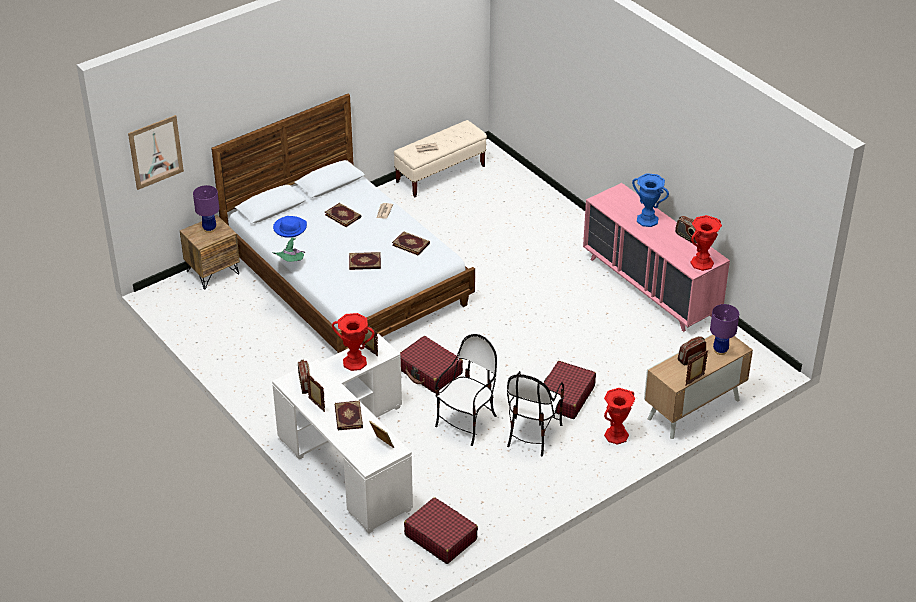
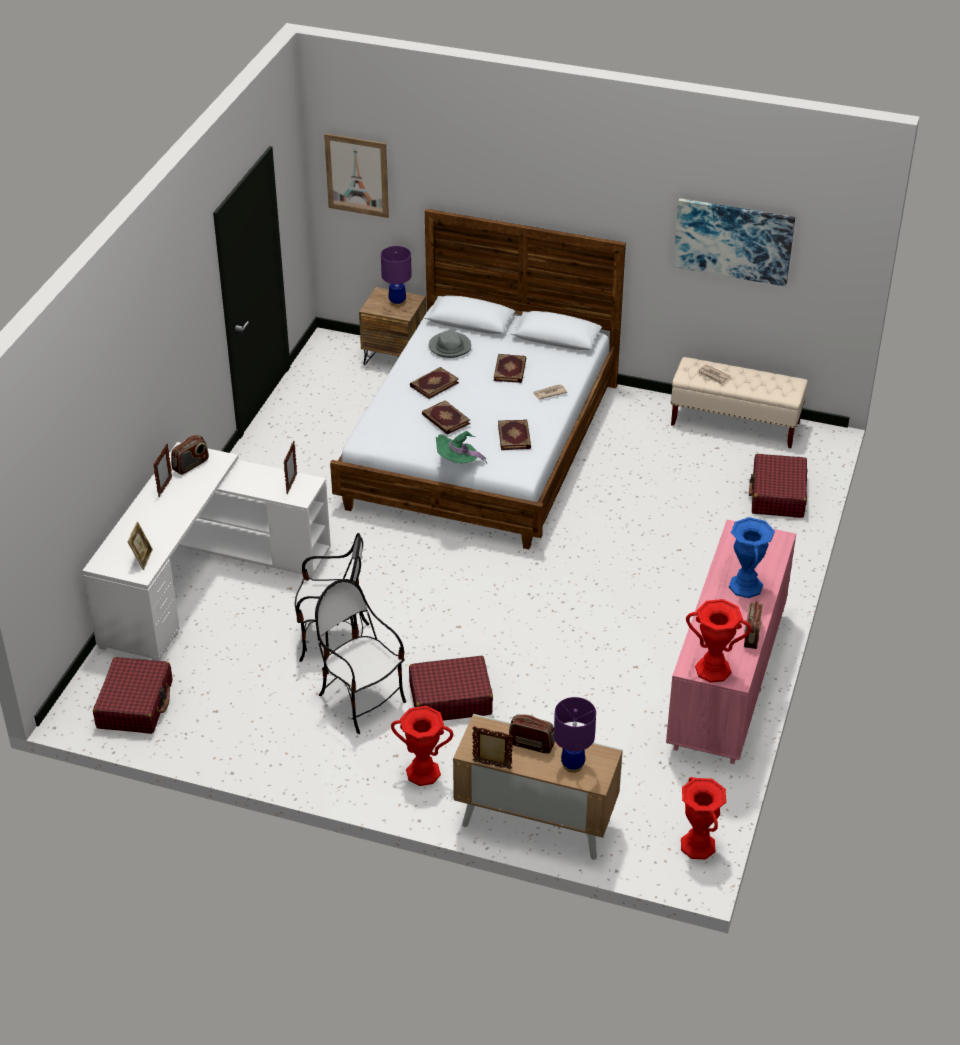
camera: 55 degrees right, 0 degrees up
(290, 228) = (450, 347): blue hat -> grey hat
(290, 263) = (393, 374): green hat -> green hat (458, 462)
(348, 417) = (165, 516): book -> book (433, 384)
(354, 362) = (262, 483): red vase -> red vase (698, 845)
(411, 53) = (733, 241): none -> picture
(429, 371) = (390, 573): red suitcase -> red suitcase (777, 495)
(532, 434) = (361, 700): chair -> chair turned 60 degrees clockwise

